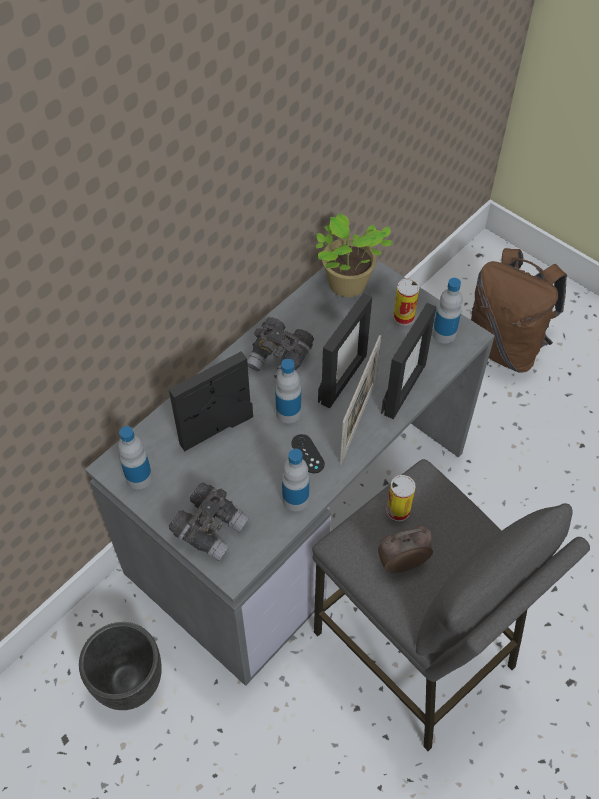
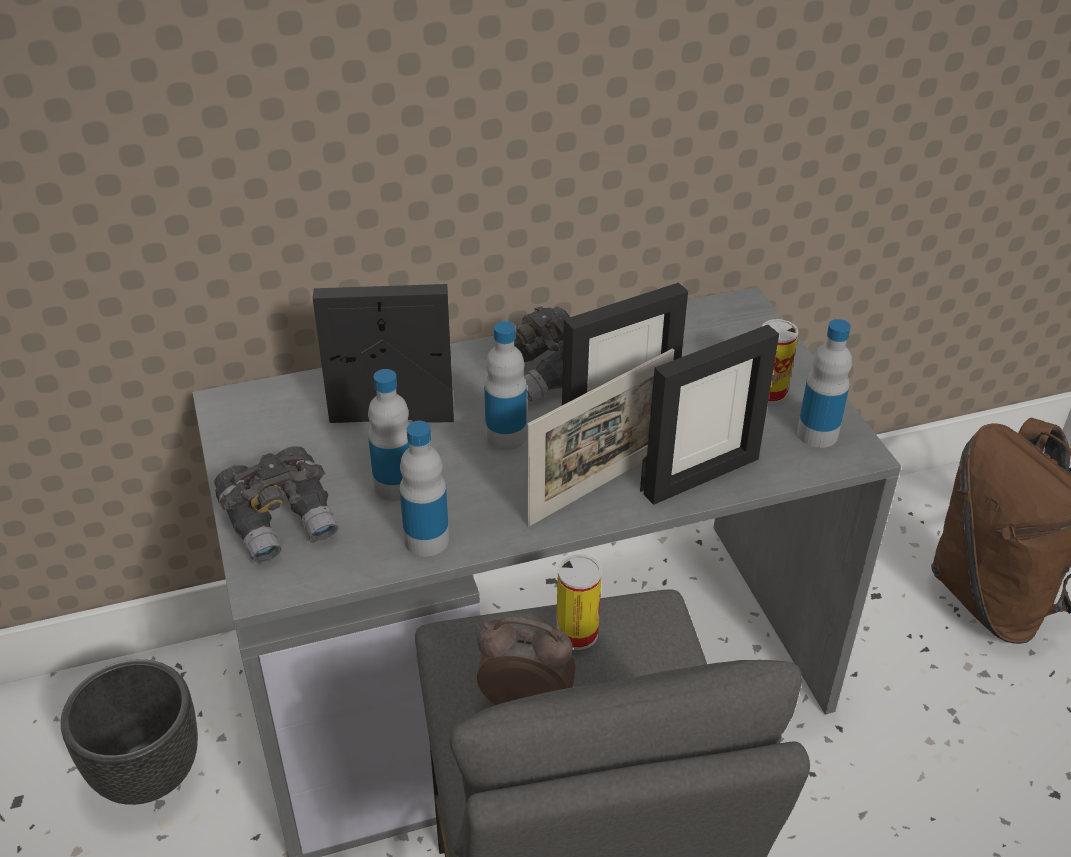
camera: 30 degrees right, 15 degrees down
(139, 477) = (246, 427): bottle -> bottle (395, 486)
(307, 454) = (491, 494): black game controller -> none
(347, 286) = (711, 329): potted plant -> none

